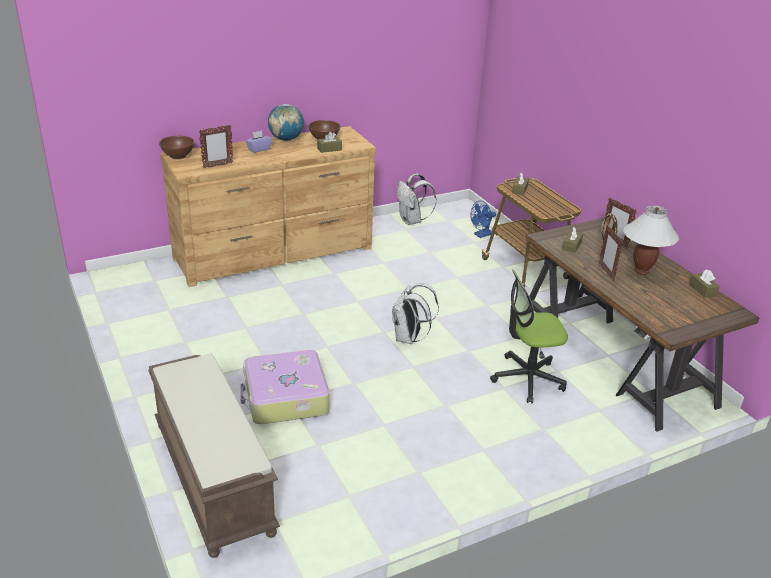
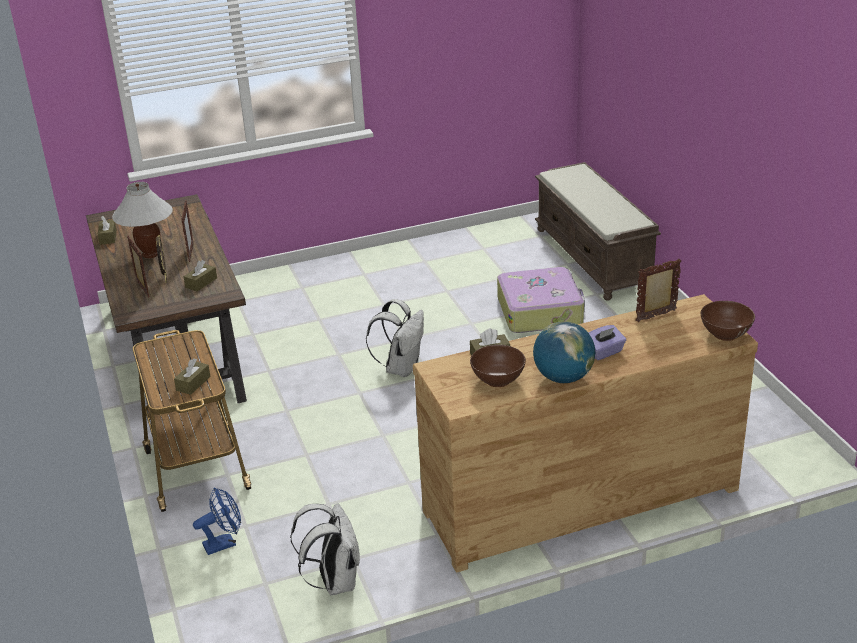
camera: 170 degrees left, 0 degrees up
(527, 378) = (290, 327): office chair -> none

